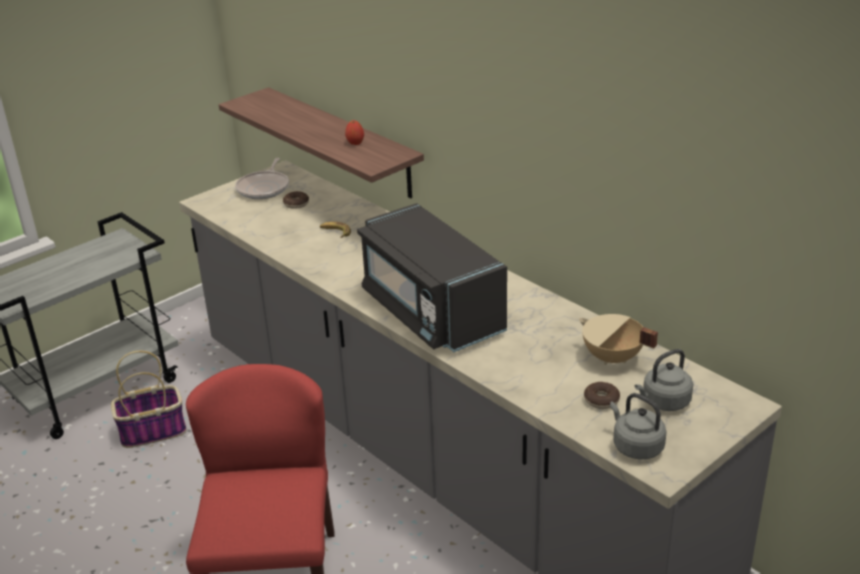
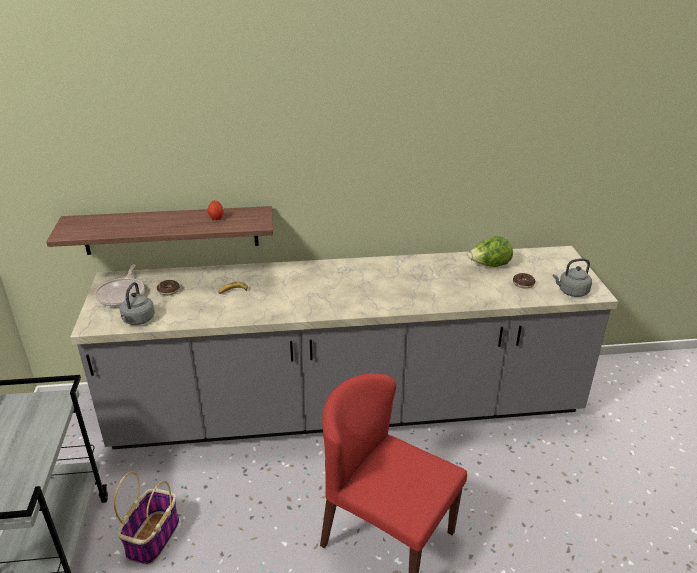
camera: 55 degrees left, 0 degrees up
(264, 188) = (122, 294): frying pan -> frying pan turned 45 degrees clockwise
(431, 311) = (377, 296): black microwave -> none
(612, 358) = (489, 266): beige cooking pot -> lettuce
(663, 402) = (541, 269): grey kettle -> grey kettle (138, 320)

